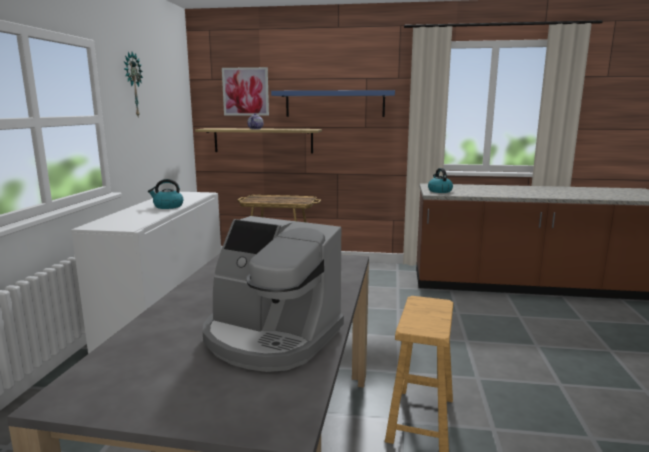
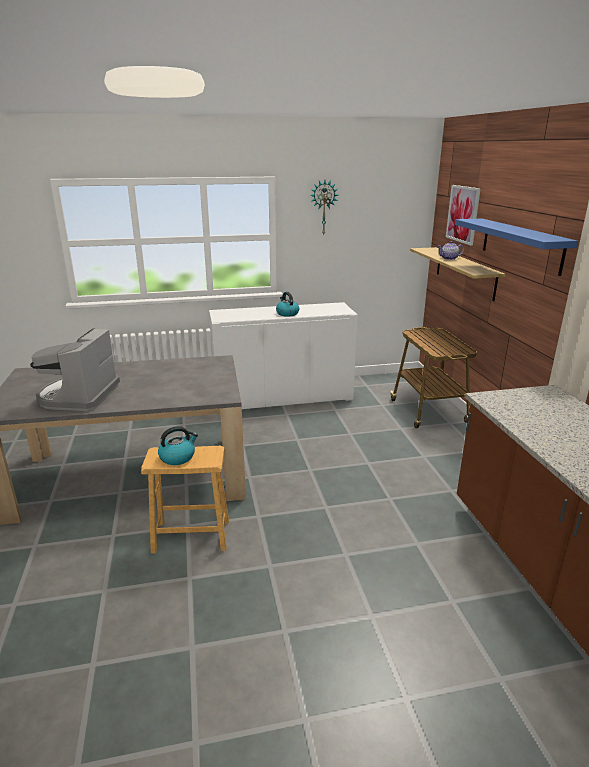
camera: 70 degrees right, 10 degrees up
(439, 191) = (509, 400): kettle -> kettle (178, 457)

